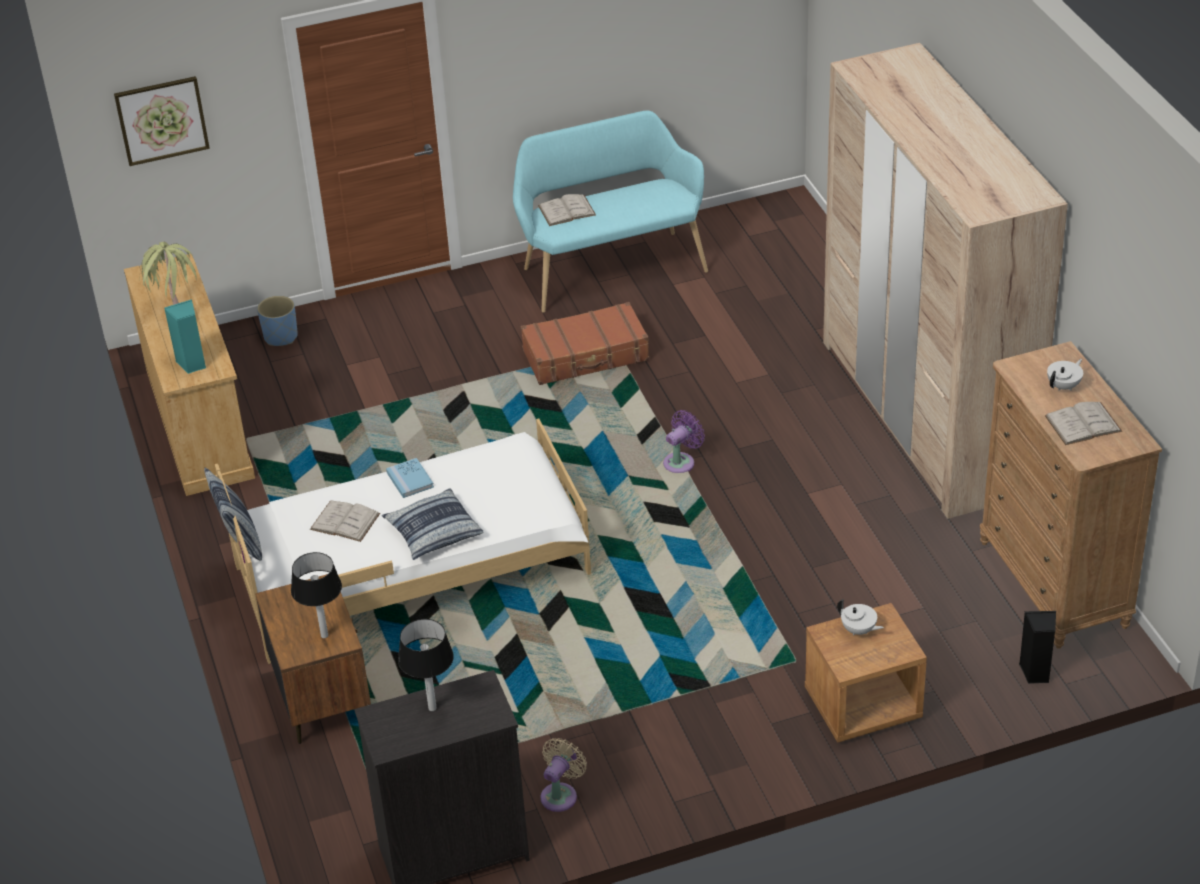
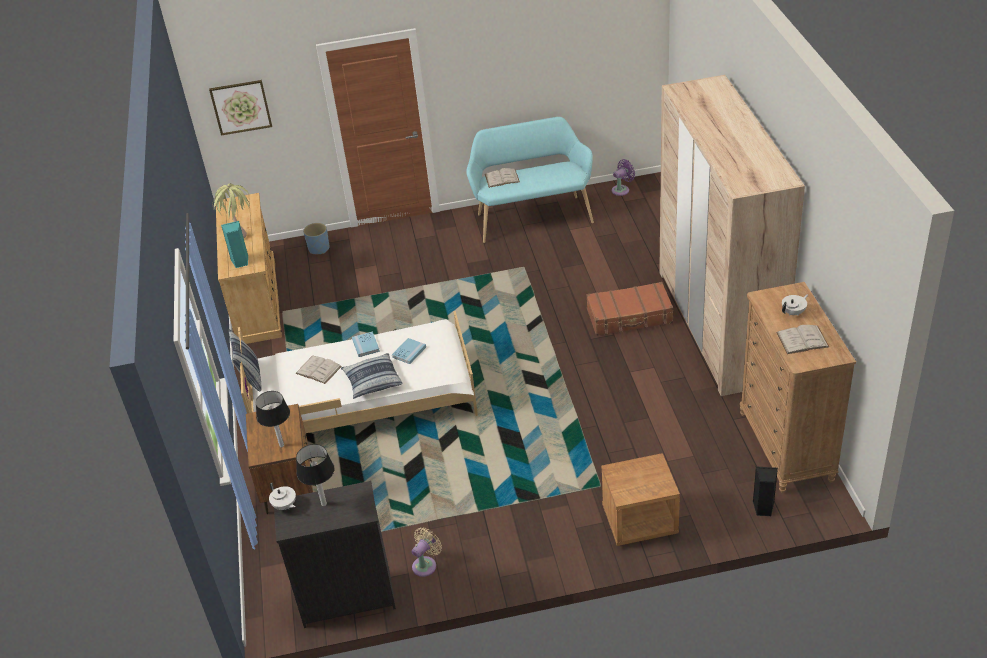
camera: 10 degrees right, 0 degrees up
(480, 485) = (409, 352): none -> blue book
(586, 356) = (505, 272): brown suitcase -> brown suitcase (629, 317)
(681, 462) = (551, 345): purple fan -> purple fan (622, 190)
(858, 630) = (636, 470): white teapot -> white teapot (285, 506)

